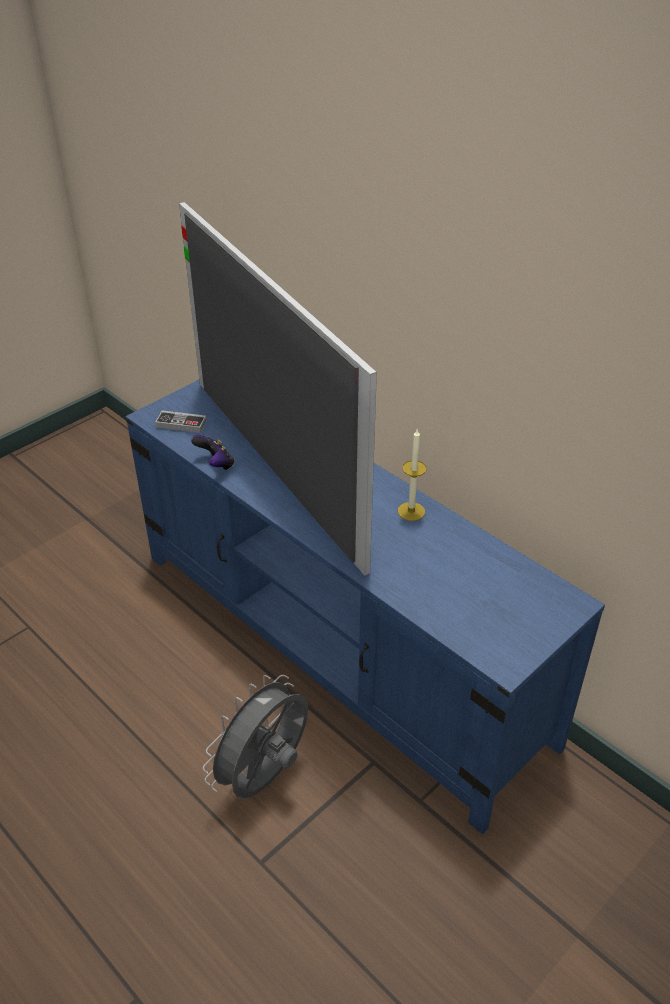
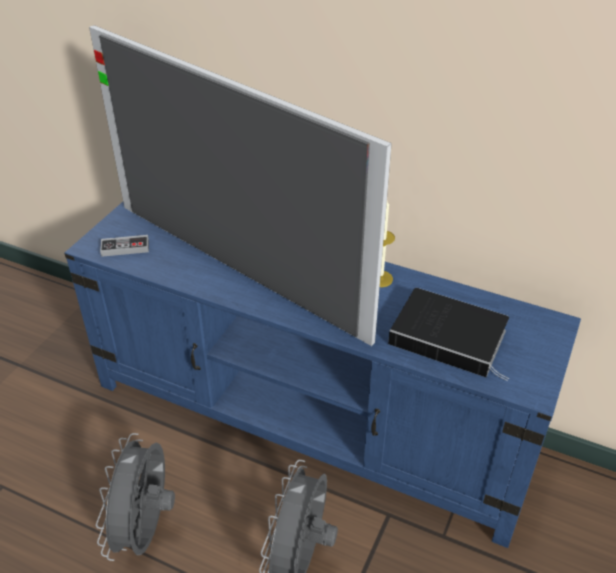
camera: 20 degrees left, 0 degrees up
(135, 704) = (146, 530): none -> grey fan
(215, 464) = (179, 278): game controller -> none
(451, 588) = (451, 337): none -> book

